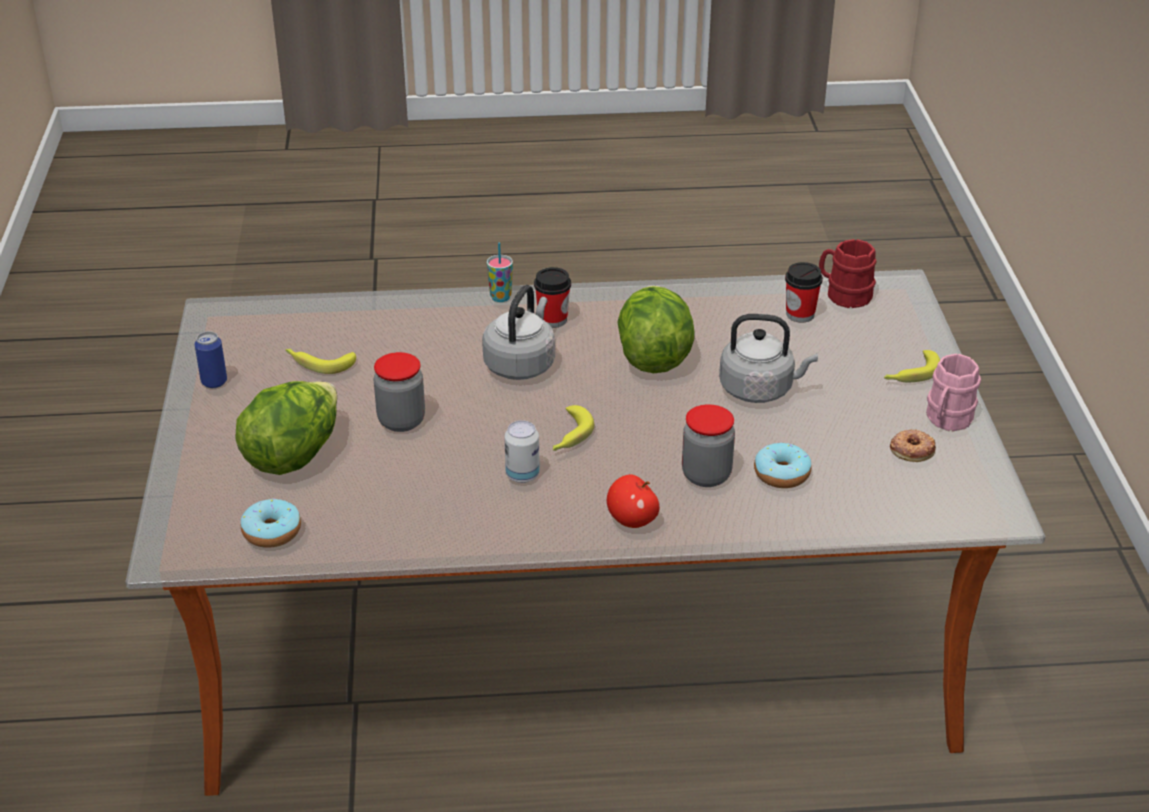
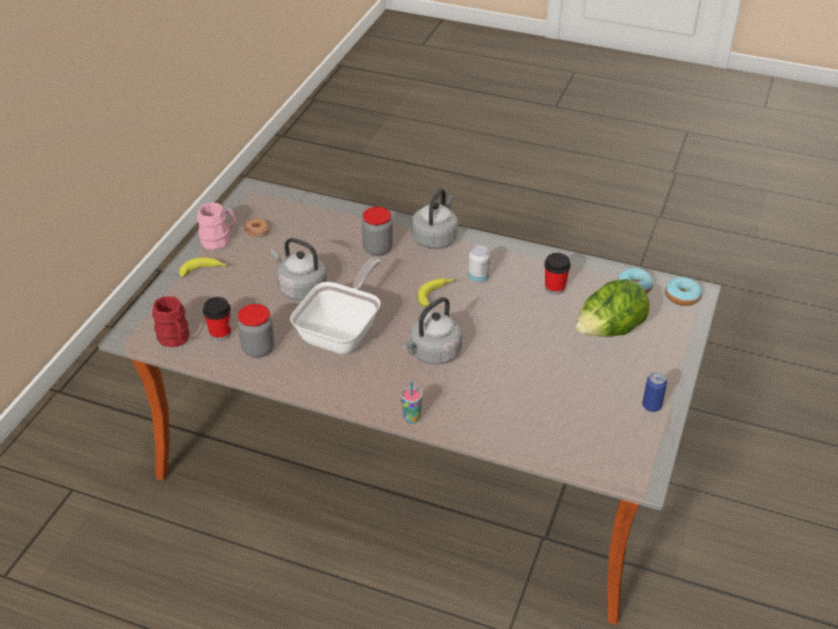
camera: 155 degrees left, 5 degrees up
(319, 363) = (571, 399): banana -> none
(401, 421) = (532, 335): jar -> jar (258, 349)
(552, 319) = (387, 384): cup -> cup (554, 288)
(632, 520) = (435, 238): apple -> grey kettle
(653, 355) = (343, 332): lettuce -> frying pan
(781, 474) = (338, 238): donut -> donut (682, 296)

